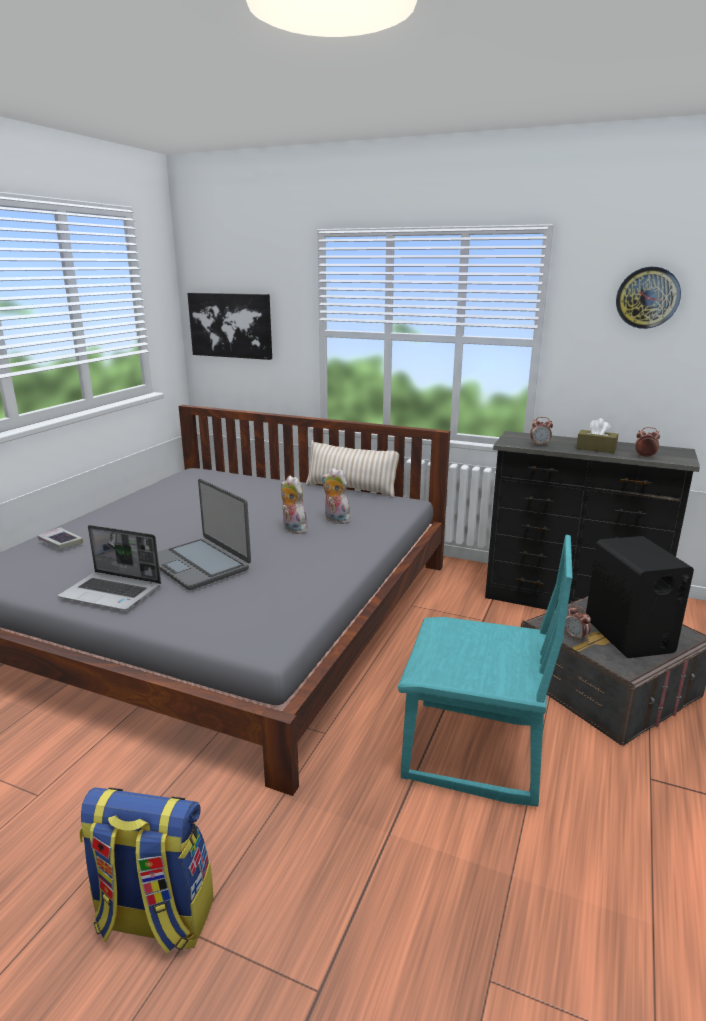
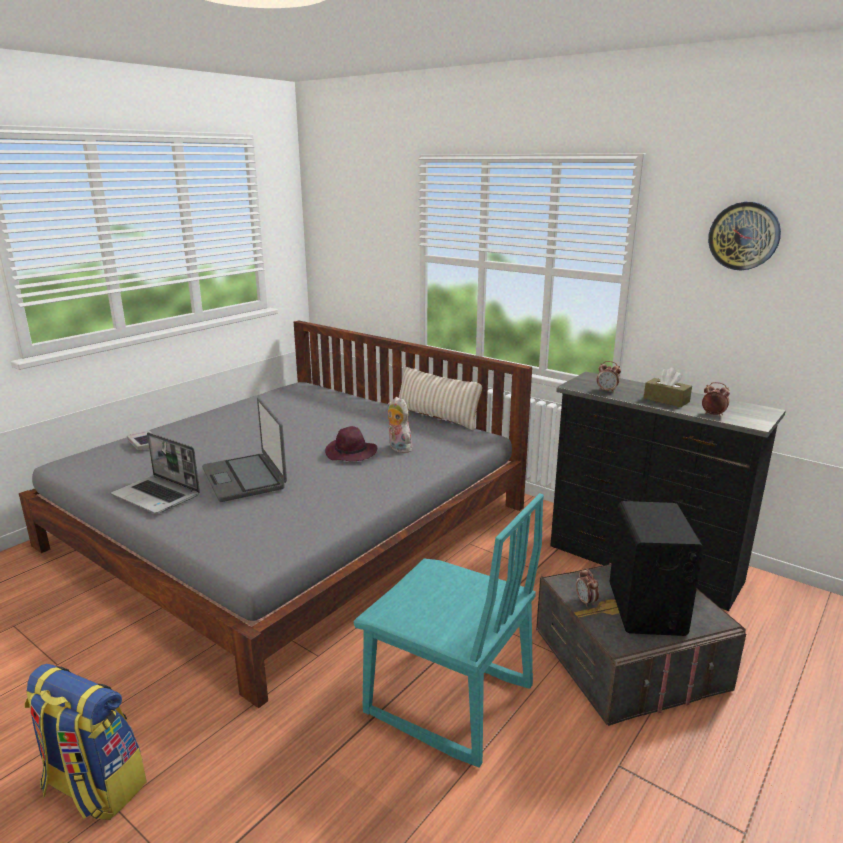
camera: 15 degrees right, 0 degrees up
(231, 325) = (344, 246): picture -> none
(292, 529) = (351, 453): plush toy -> purple hat

